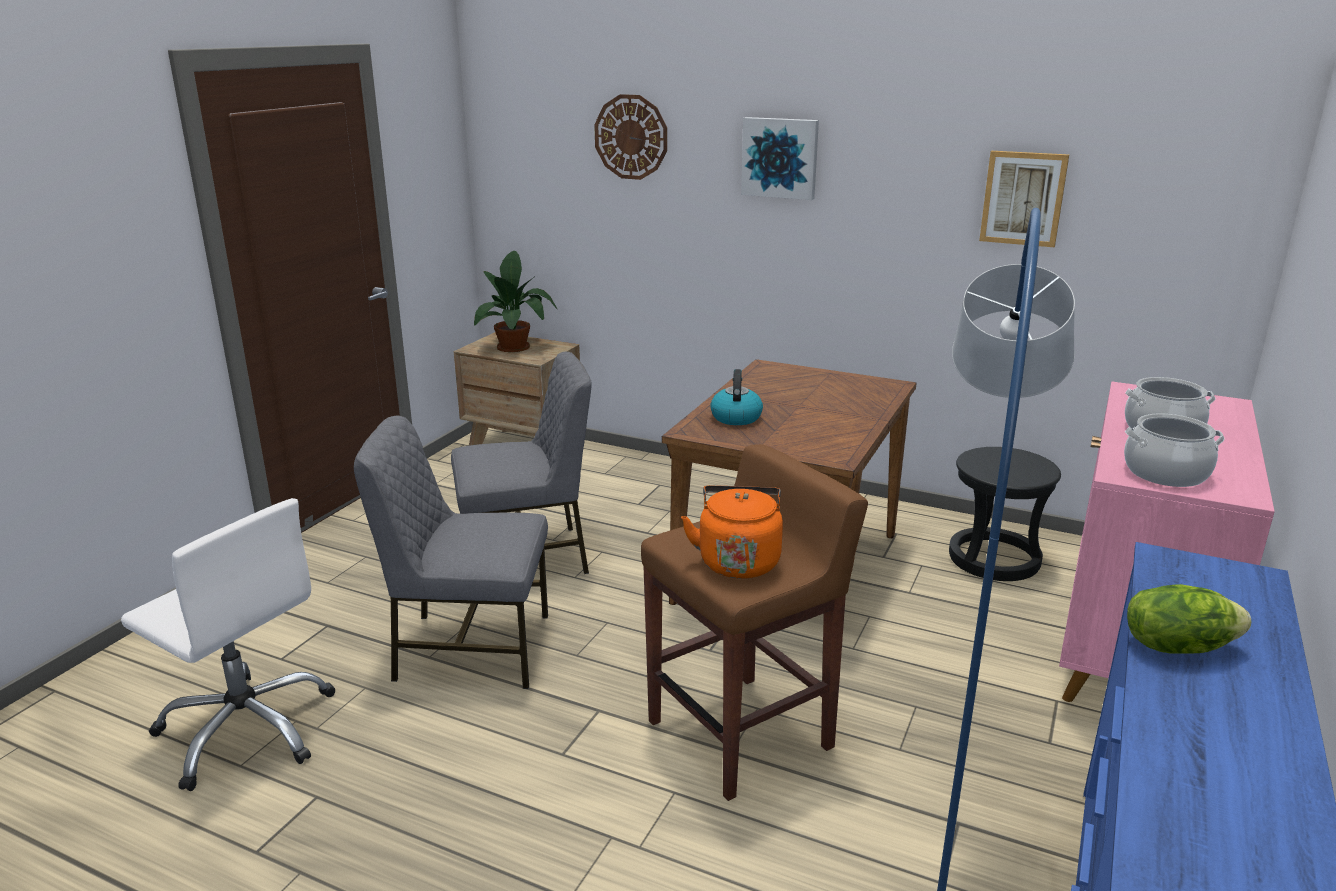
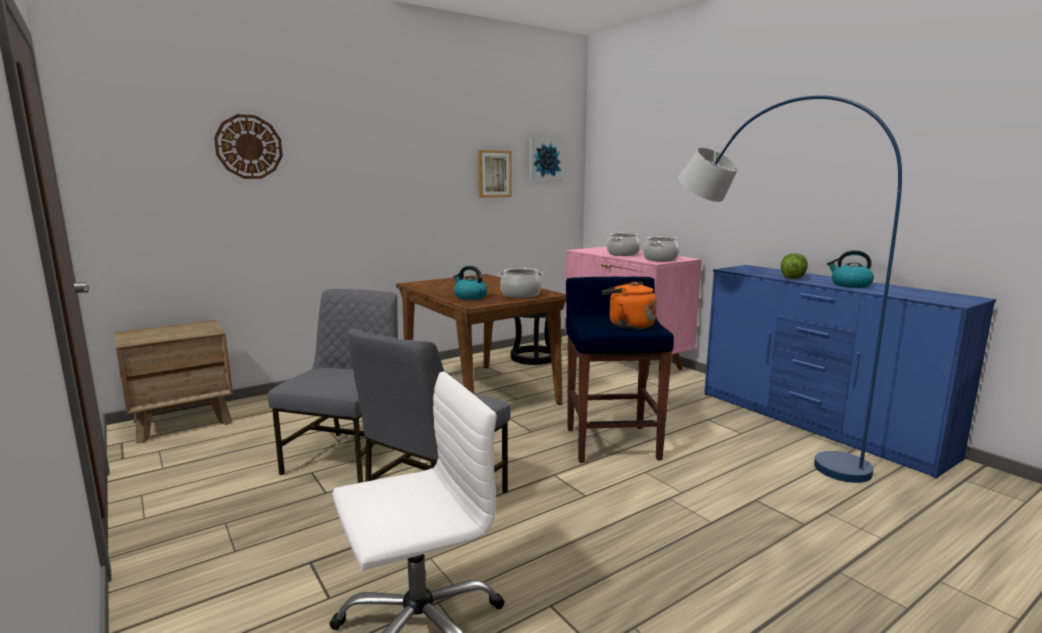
camera: 60 degrees left, 10 degrees down
(515, 346) = (166, 332): potted plant -> none
(743, 734) = (612, 443): brown stool -> blue stool
(780, 157) = (366, 158): picture -> picture (545, 160)
(795, 442) = (520, 295): none -> cooking pot
(1199, 737) = (850, 285): none -> kettle

